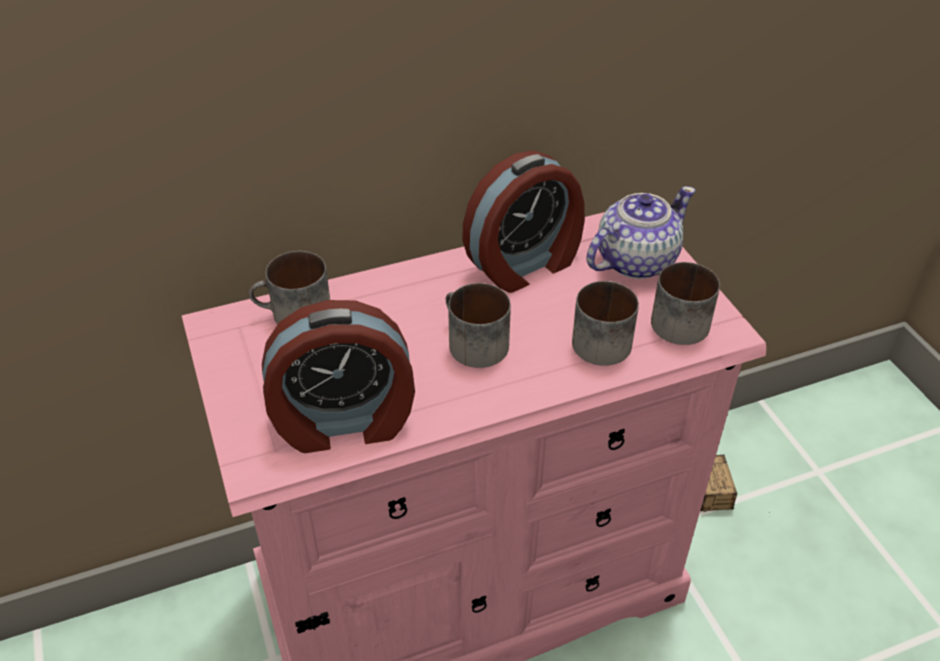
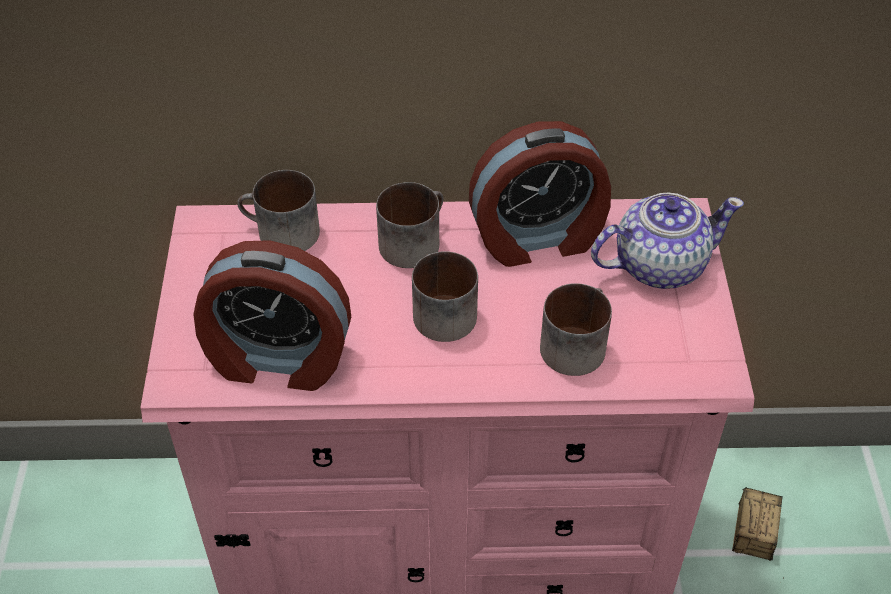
camera: 20 degrees right, 5 degrees up
(679, 318) = (671, 344): mug -> mug (412, 240)

